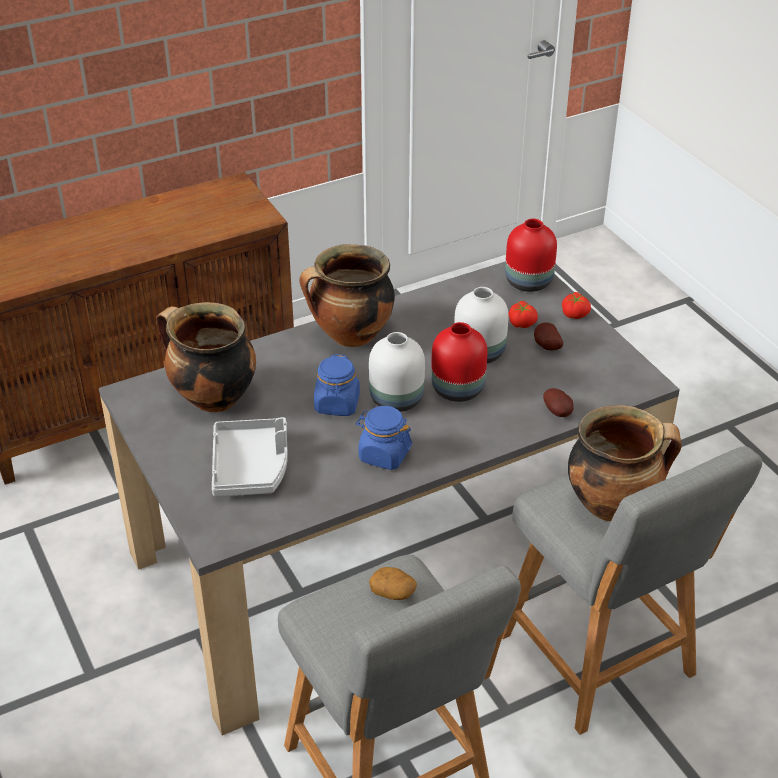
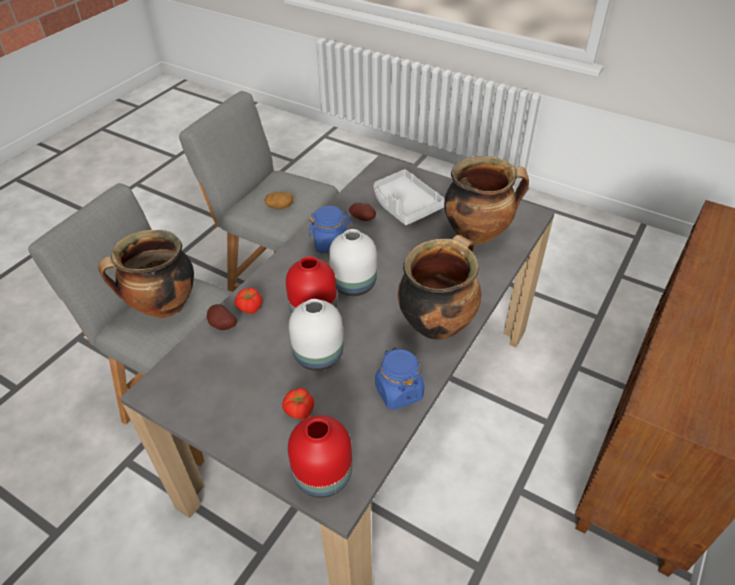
camera: 150 degrees right, 5 degrees up
(337, 404) = (392, 263): blue jar -> blue jar (398, 391)
(546, 347) = (262, 390): potato -> potato (364, 219)
(575, 314) = (251, 449): tomato -> tomato (249, 307)

